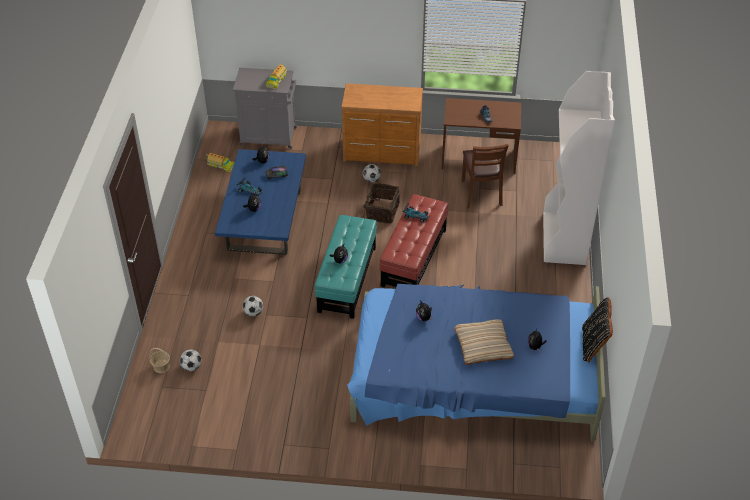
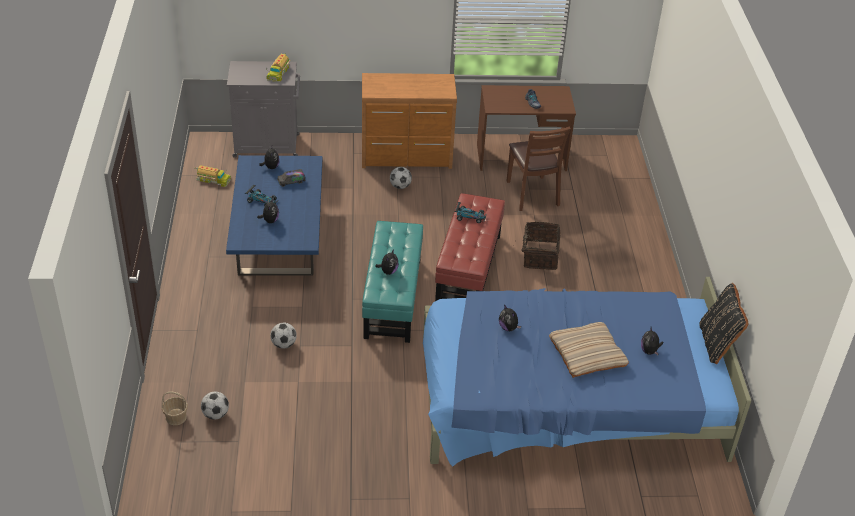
camera: 10 degrees left, 5 degrees down
(381, 211) = (419, 220): basket -> basket (539, 256)
(564, 239) = (640, 237): white bookcase -> none

